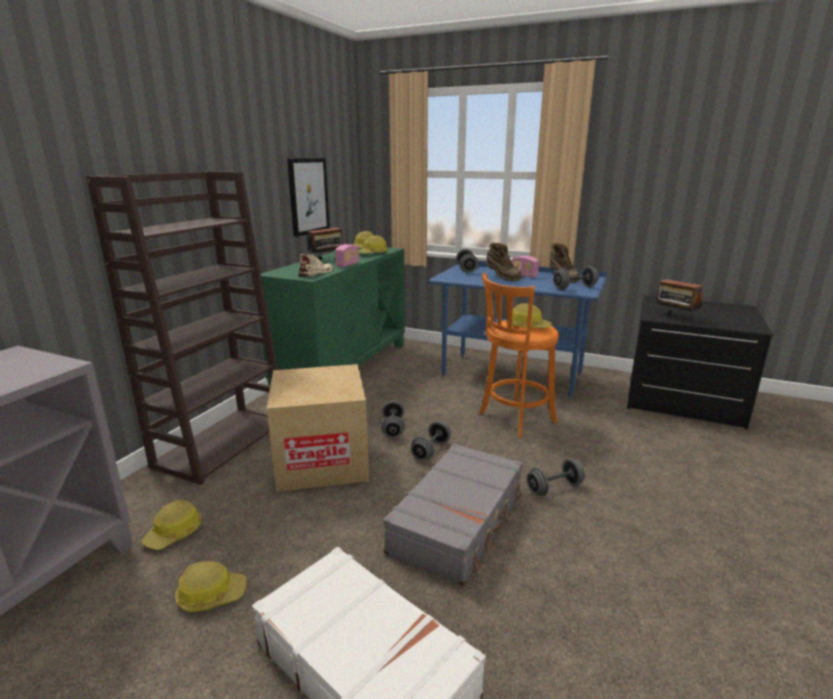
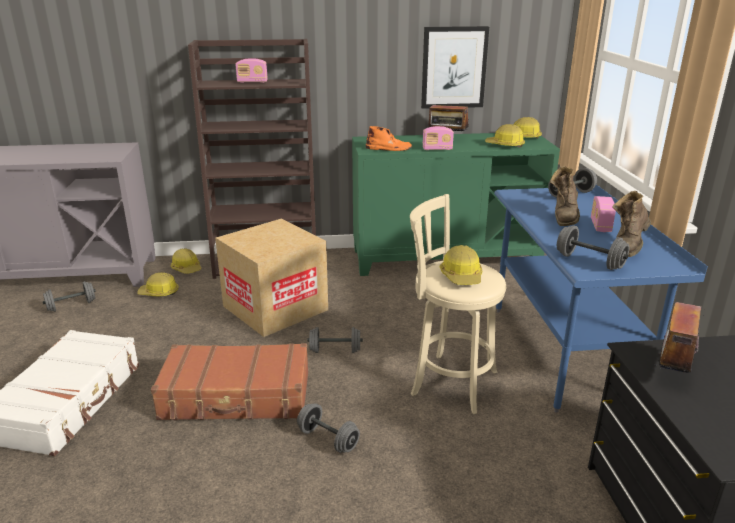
camera: 60 degrees right, 5 degrees up
(178, 225) = (252, 82): none -> radio
(211, 594) = (111, 327): hard hat -> hard hat (187, 268)
(317, 273) = (389, 148): beige boot -> orange boot
(393, 428) = (355, 320): grey dumbbell -> grey dumbbell (71, 306)
(459, 521) = (236, 396): grey suitcase -> brown suitcase
(514, 419) = (449, 381): orange stool -> beige stool

